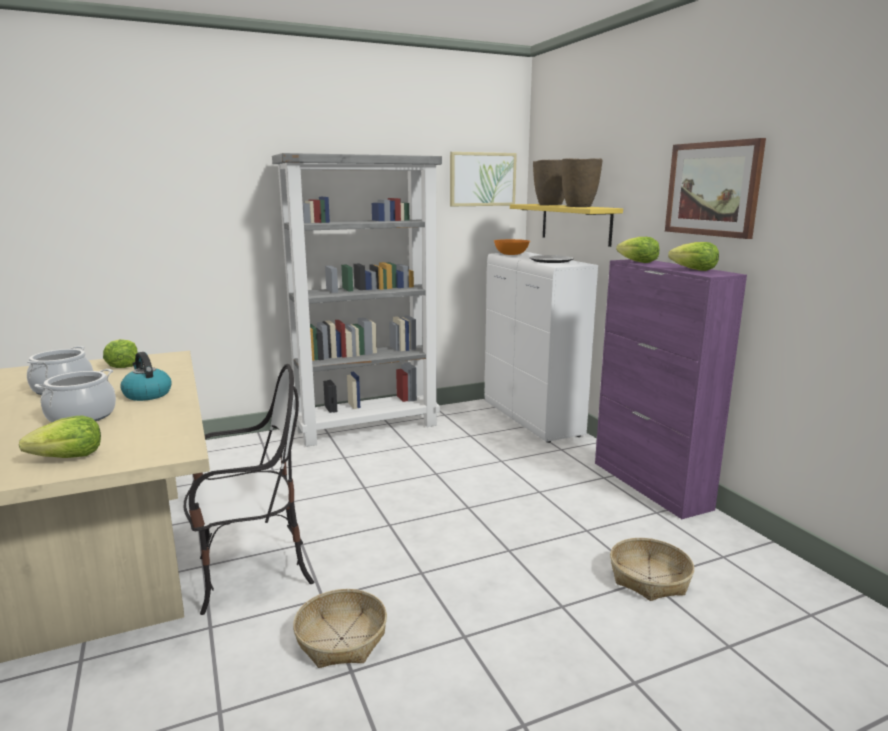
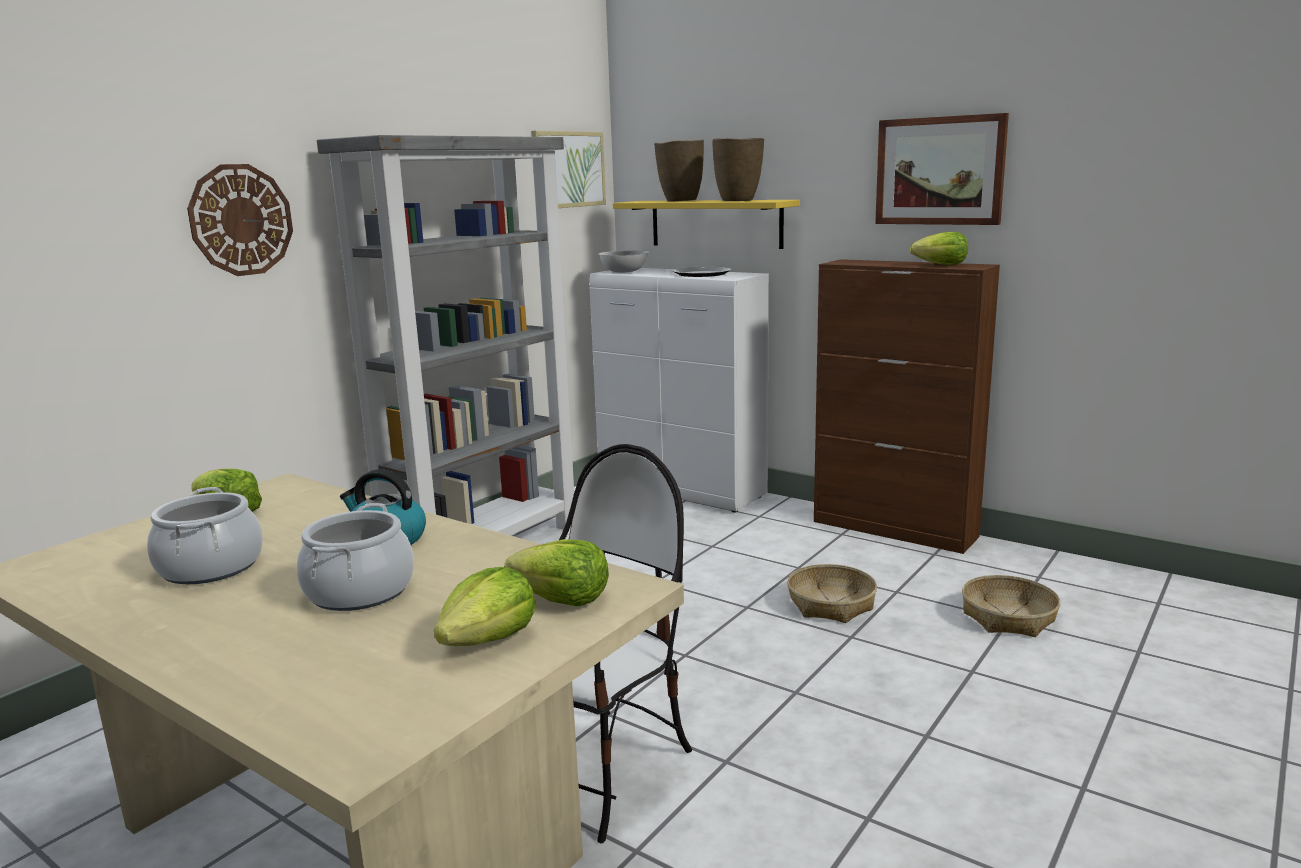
camera: 30 degrees left, 0 degrees up
(220, 202) = (241, 220): none -> wall clock
(341, 639) = (810, 793): basket -> basket (830, 604)
(511, 254) = (624, 271): orange bowl -> white bowl
(637, 262) = (856, 263): lettuce -> lettuce (562, 599)
(650, 485) = (895, 529): purple cabinet -> brown cabinet

